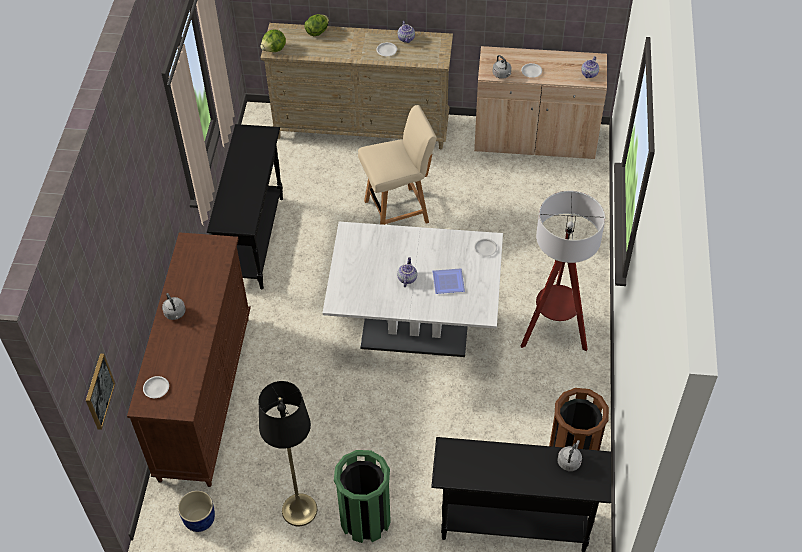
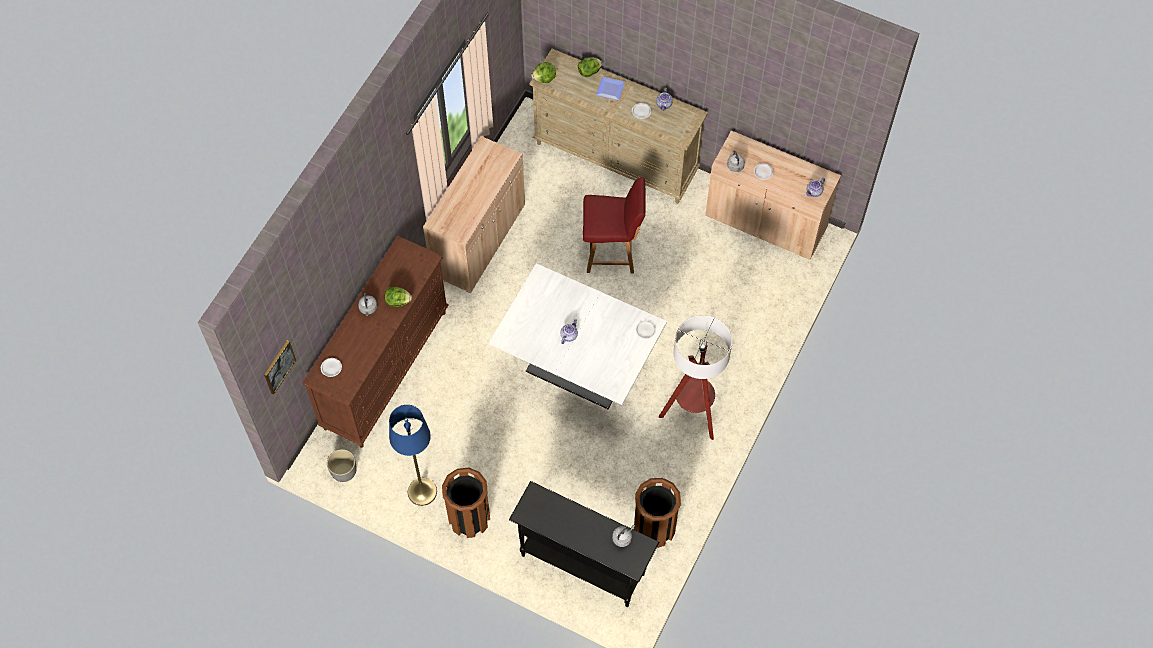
camera: 20 degrees right, 10 degrees up
(199, 519) = (343, 471): blue planter -> grey planter
(206, 296) = (398, 301): none -> lettuce
(254, 240) = (478, 240): black console table -> beige cabinet
(299, 510) = (422, 491): black floor lamp -> blue floor lamp
(365, 519) = (469, 518): green trash can -> brown trash can
(398, 211) = (612, 253): beige chair -> red chair
(449, 283) = (601, 352): plate -> plate (611, 90)

